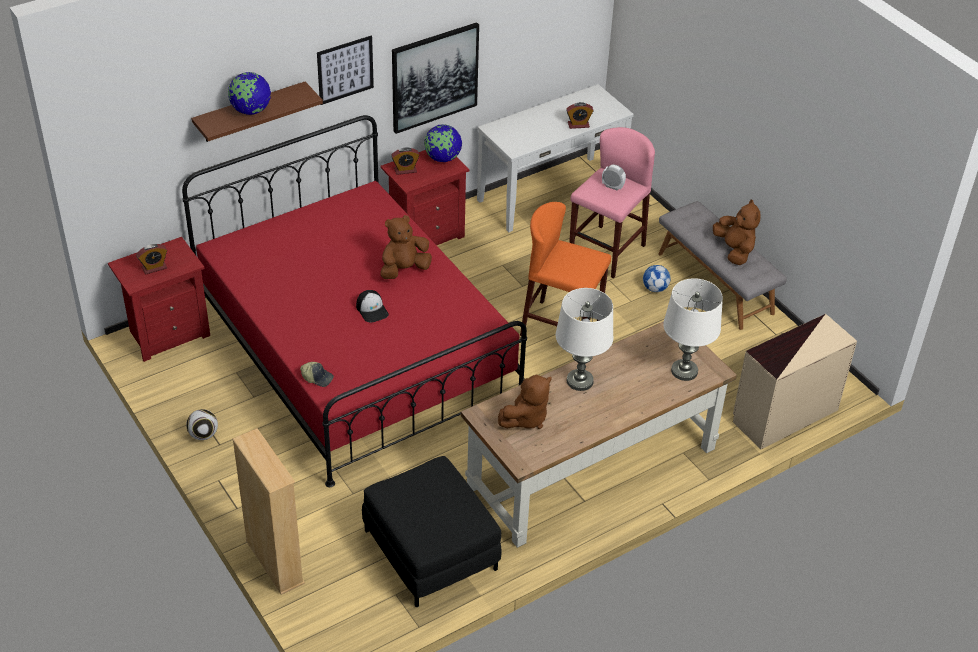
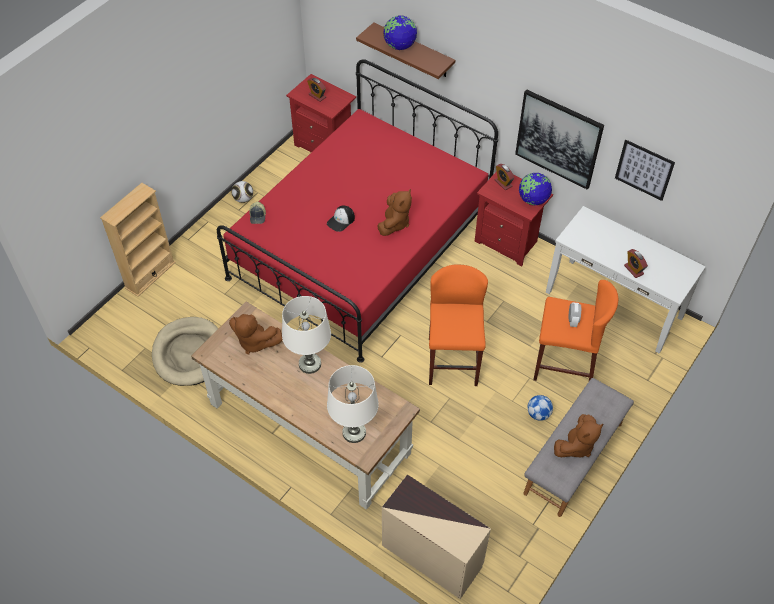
camera: 70 degrees right, 10 degrees up
(345, 70) = (487, 75): picture -> picture (644, 170)
(404, 269) = (394, 223): brown plush toy -> brown plush toy turned 75 degrees clockwise
(429, 550) = (190, 353): black ottoman -> beige dog bed
(606, 251) = (564, 365): pink stool -> orange stool

